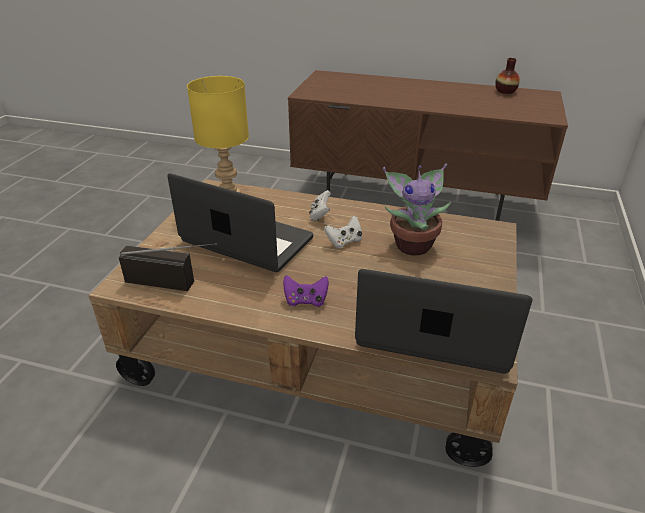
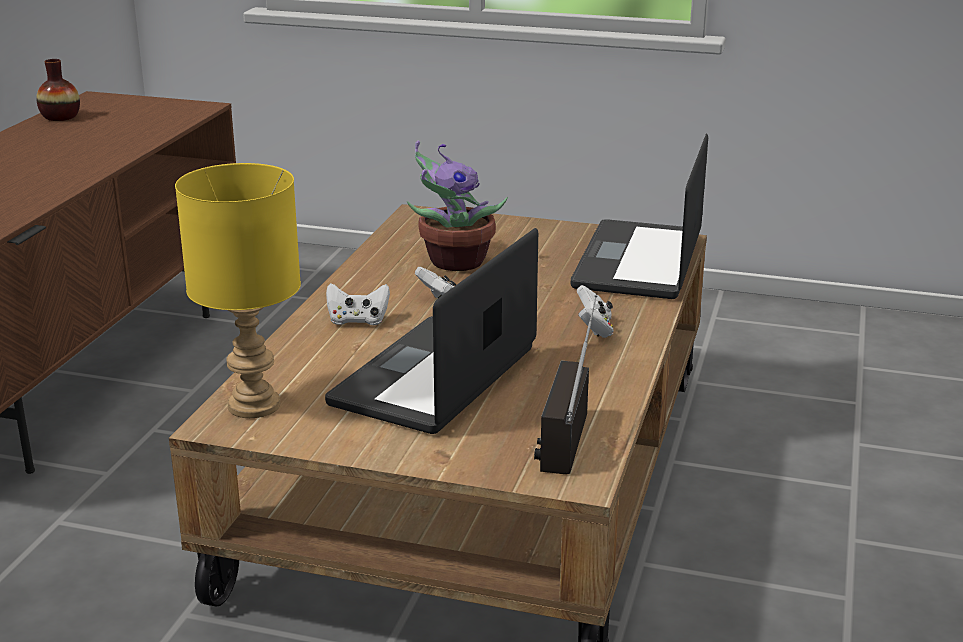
camera: 90 degrees left, 10 degrees down
(305, 301) = (594, 329): purple game controller -> white game controller

